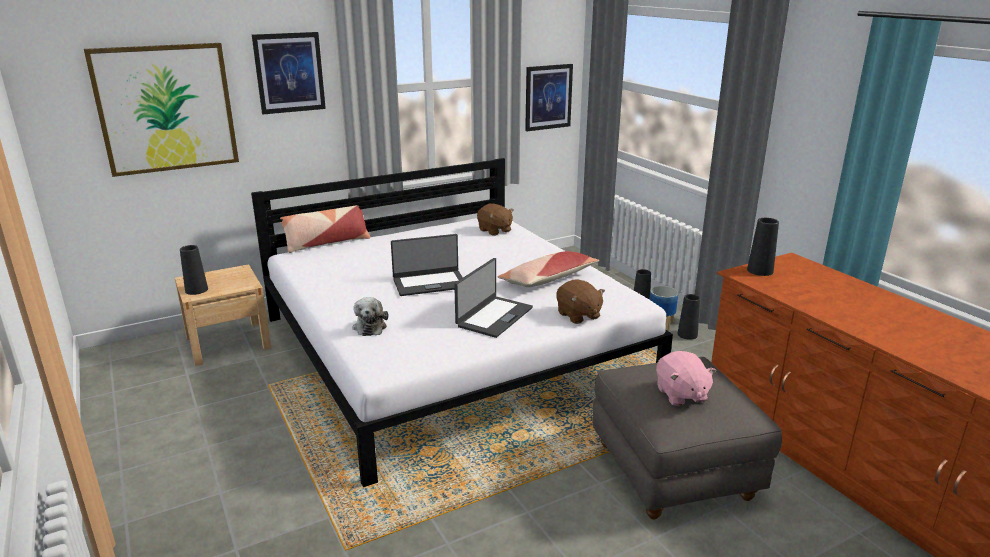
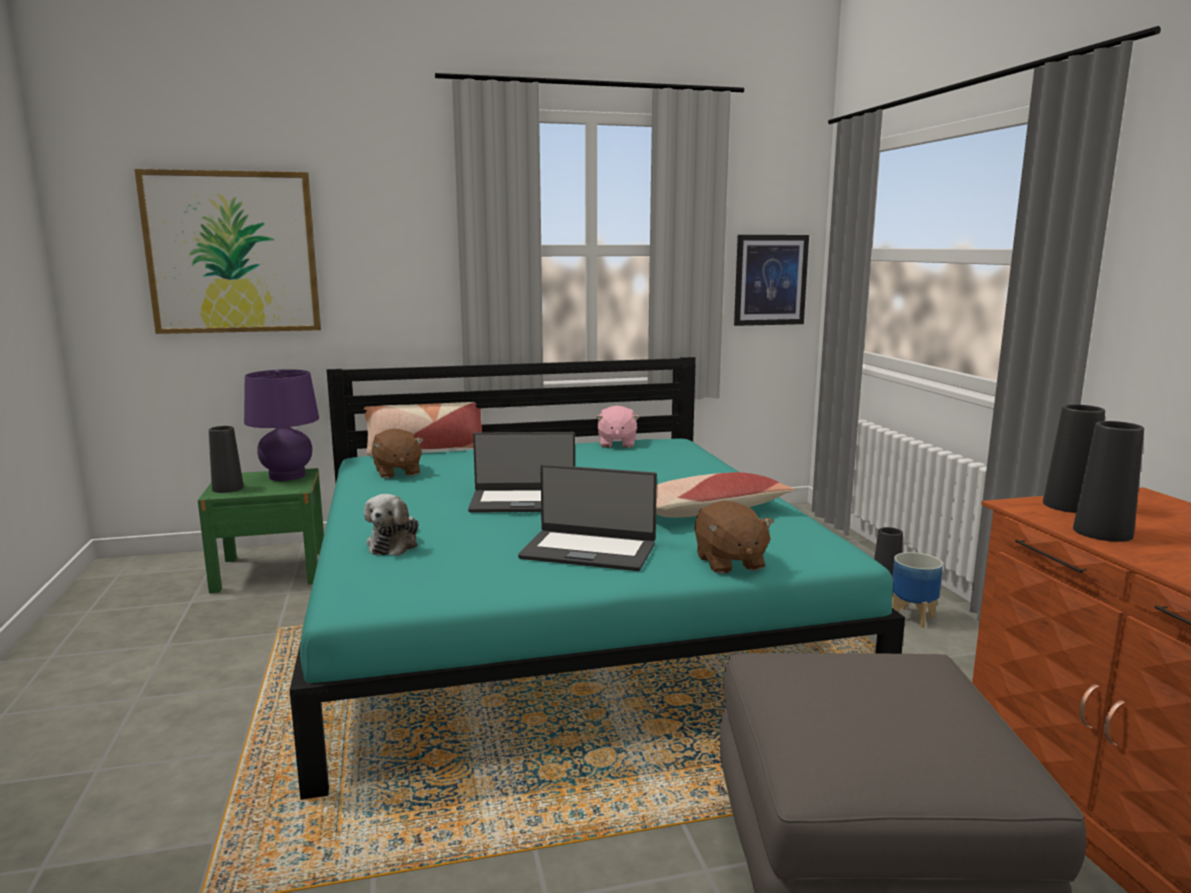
camera: 15 degrees right, 10 degrees down
(228, 342) = (271, 570): beige nightstand -> green nightstand
(232, 274) = (287, 476): none -> purple table lamp
(289, 73) = (397, 218): picture -> none
(451, 349) = (560, 613): white bed -> turquoise bed
(493, 317) = (589, 551): laptop -> laptop turned 60 degrees clockwise
(494, 231) = (663, 452): brown plush toy -> brown plush toy (397, 472)
(681, 395) = (866, 710): pink plush toy -> pink plush toy (616, 444)
(687, 334) = (956, 637): black vase -> black vase (1102, 532)

